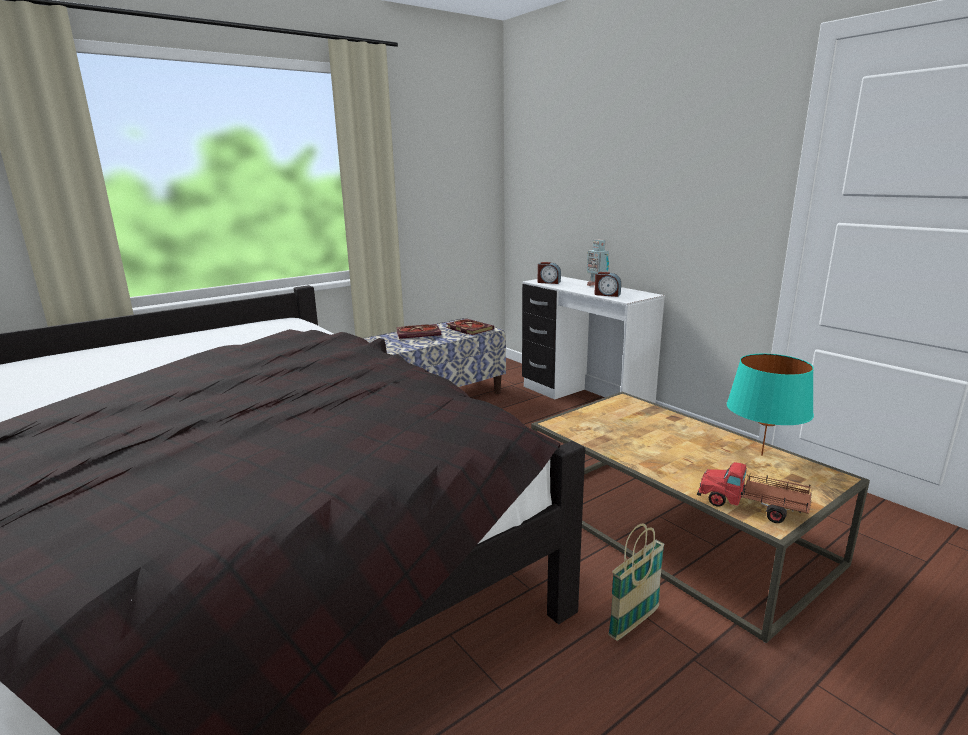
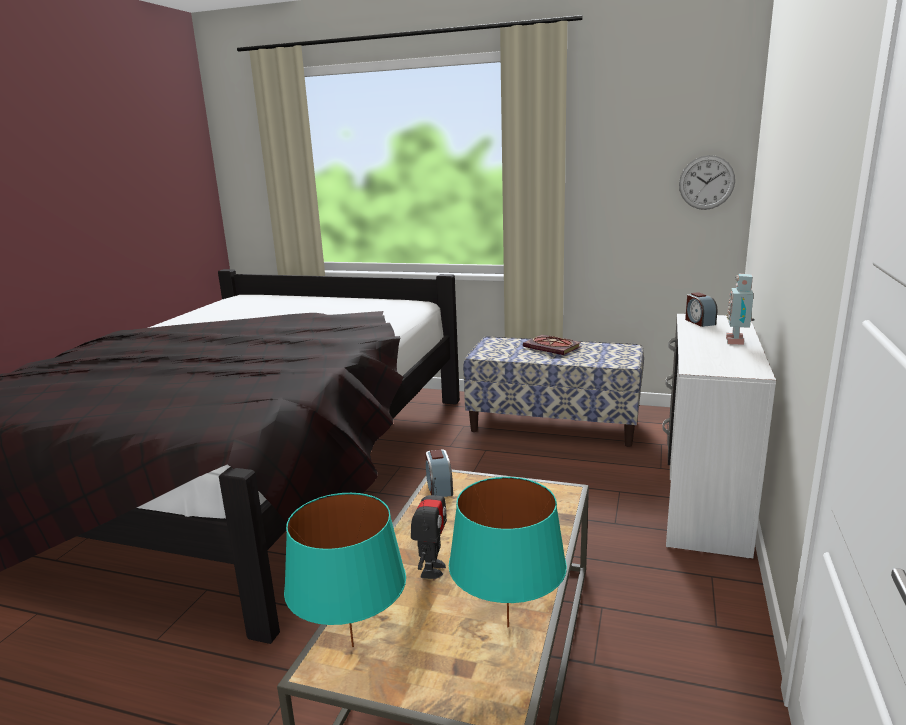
camera: 55 degrees right, 0 degrees up
(468, 329) = (606, 356): book -> none
(479, 188) = (706, 182): none -> wall clock
(607, 294) = (700, 356): alarm clock -> alarm clock (439, 487)
(634, 623) = (276, 685): basket -> none
(679, 459) = (432, 569): none -> toy robot
(753, 507) = (352, 646): toy truck -> turquoise table lamp

